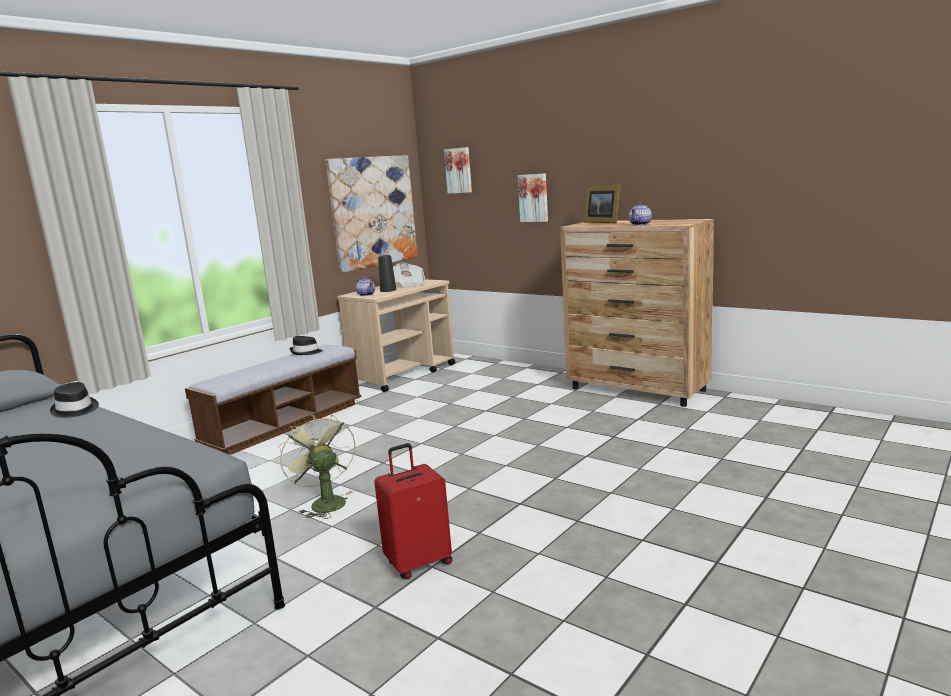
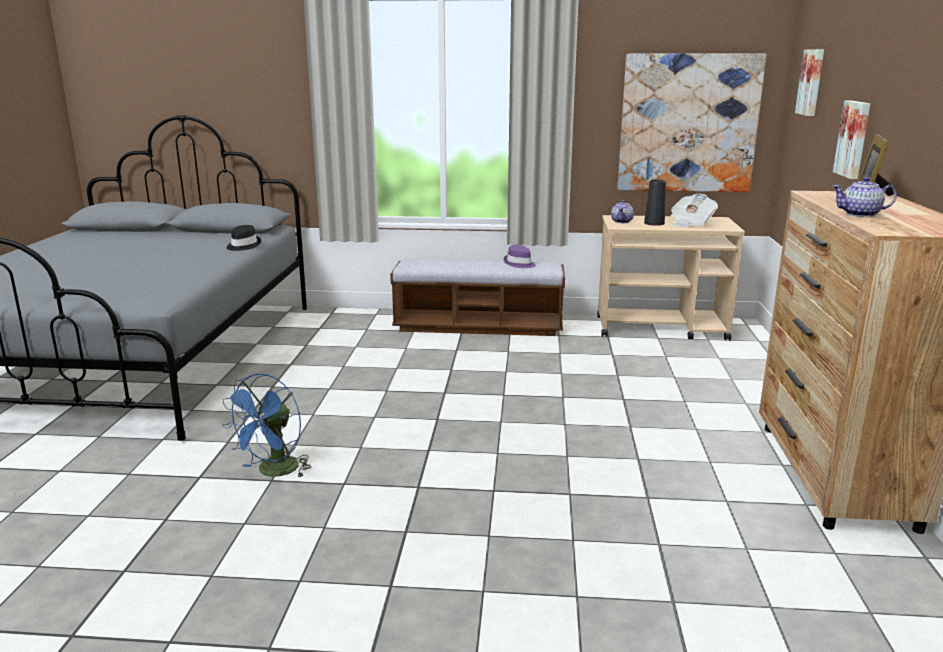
camera: 55 degrees right, 5 degrees up
(306, 352) = (519, 264): black hat -> purple hat
(324, 502) = (349, 396): green fan -> none
(418, 563) = (273, 472): red suitcase -> blue fan

